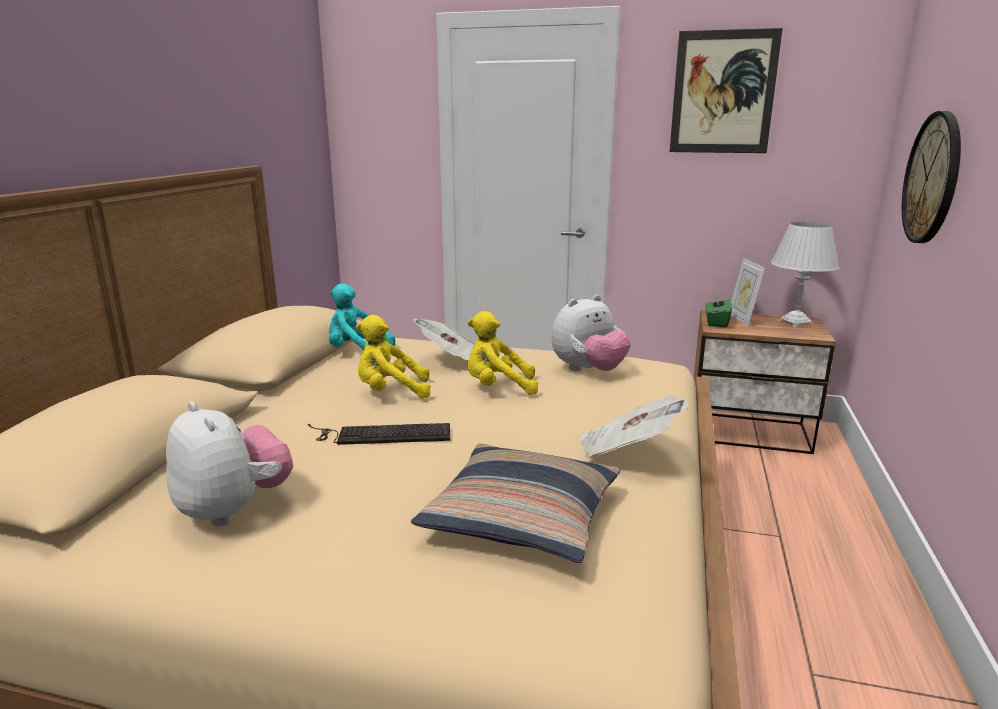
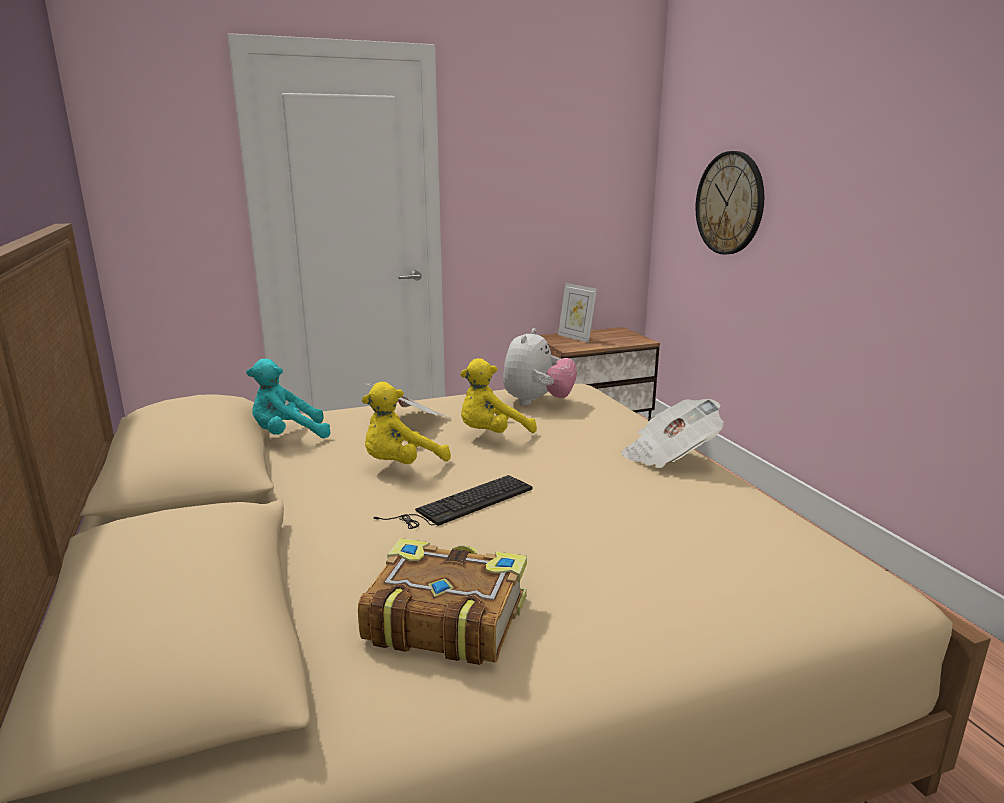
camera: 35 degrees left, 0 degrees up
(234, 509) = (444, 618): plush toy -> book
(522, 517) = (685, 527): pillow -> none
(716, 322) = (562, 343): green tissue box -> none
(723, 92) = (533, 133): picture -> none
(795, 323) = (615, 333): white table lamp -> none

